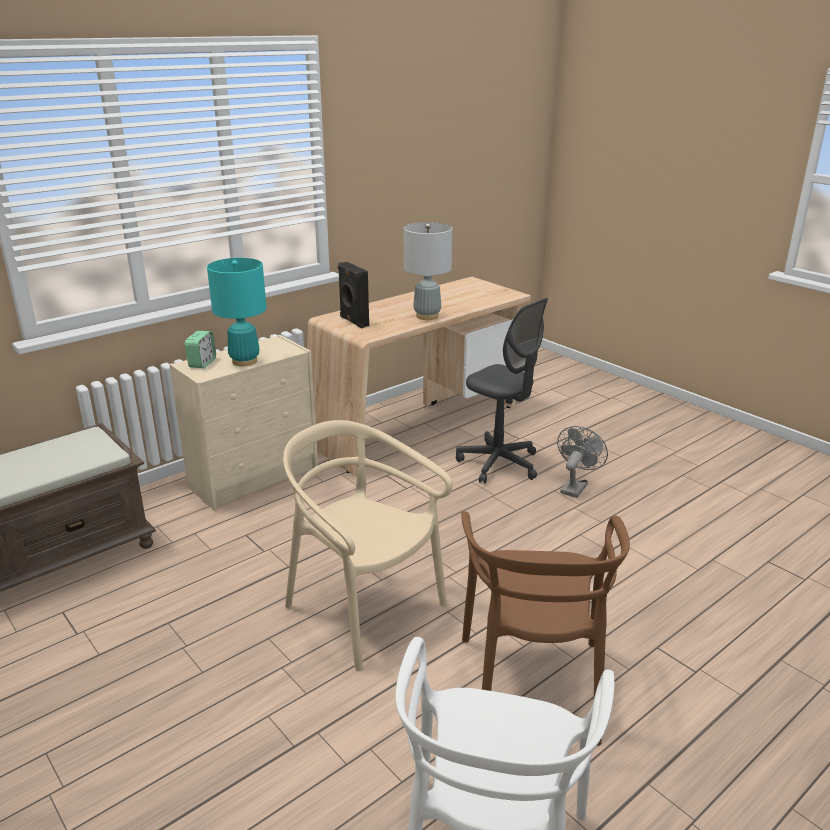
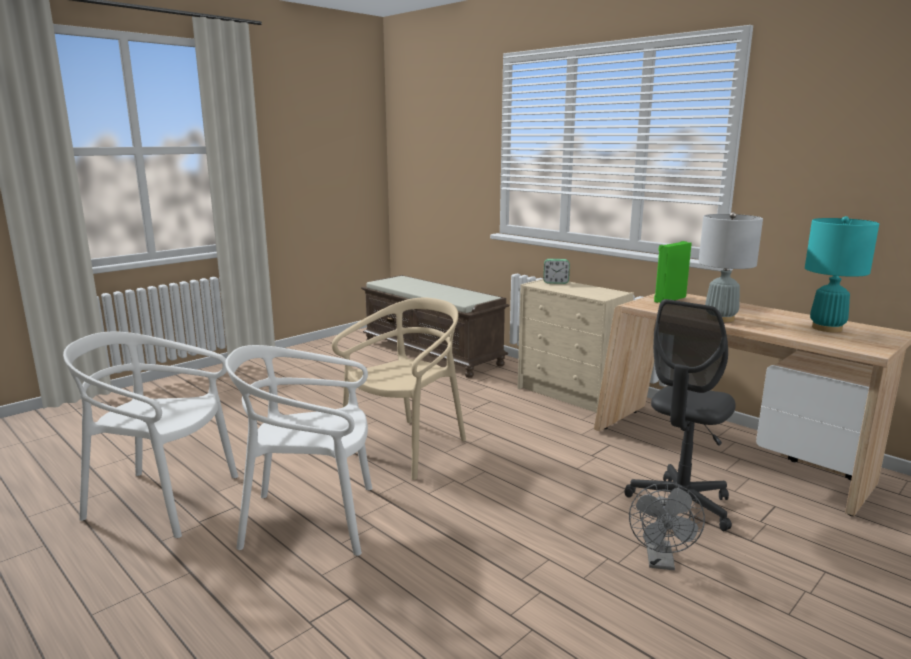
camera: 85 degrees right, 10 degrees down
(244, 361) = (567, 289): turquoise table lamp -> turquoise table lamp (827, 328)
(353, 322) = (669, 299): black speaker -> green speaker
(532, 685) = (311, 520): brown chair -> white chair
(575, 486) = (661, 562): grey fan -> grey fan turned 75 degrees clockwise

